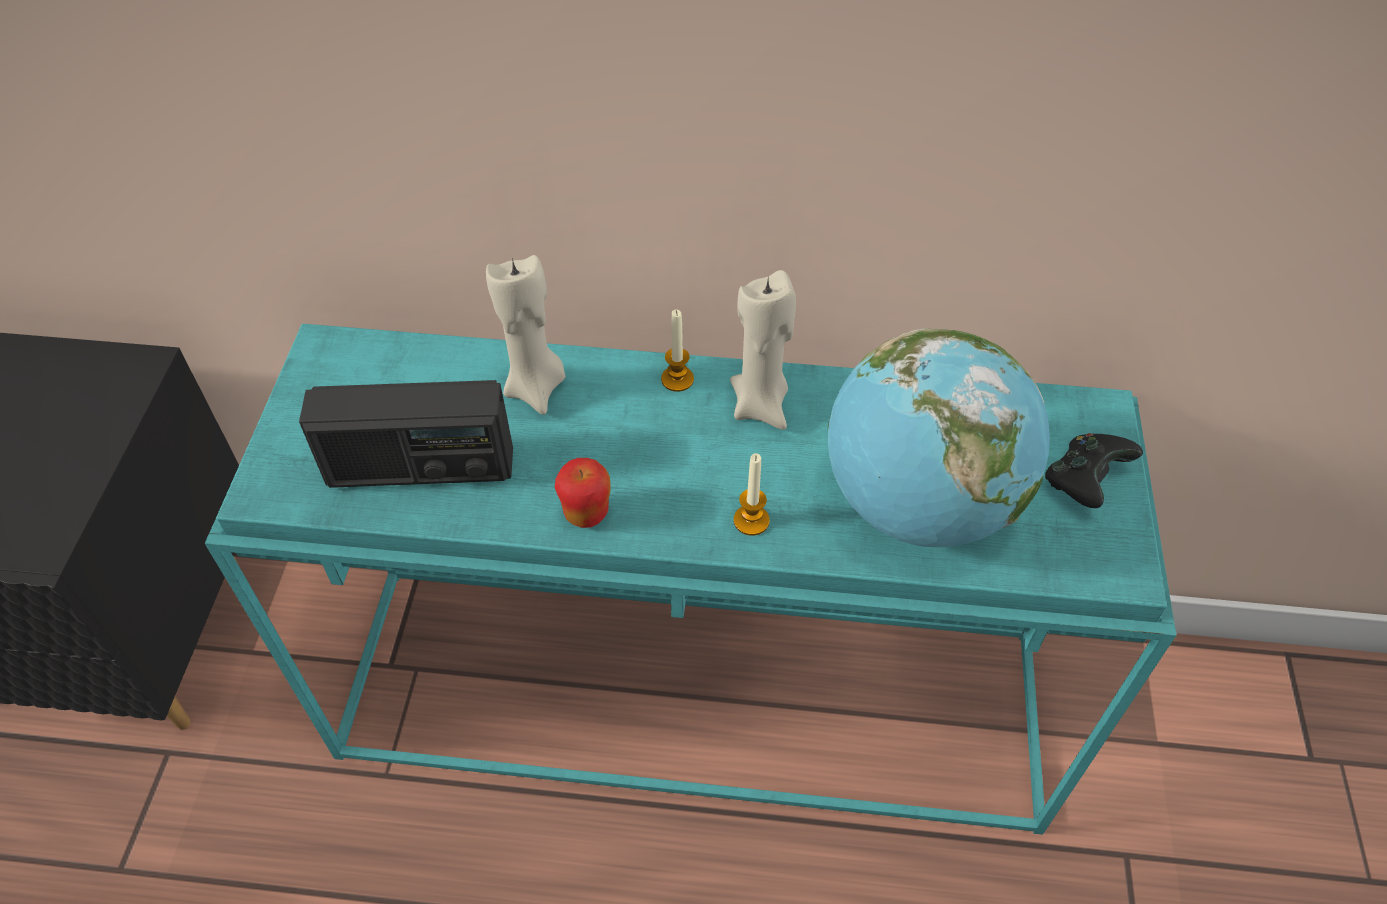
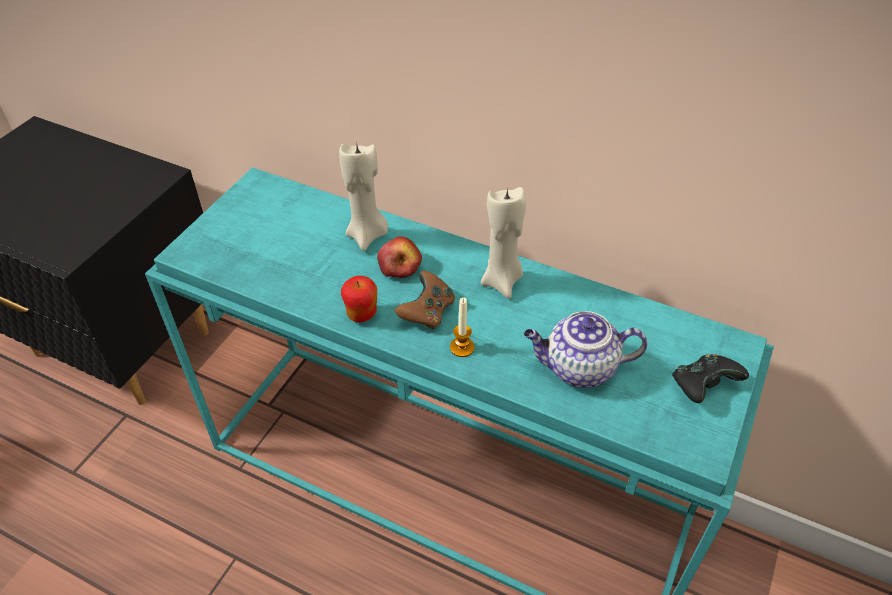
camera: 20 degrees right, 5 degrees down
(420, 467) = (278, 262): radio -> none
(606, 423) = (400, 266): none -> apple
(677, 379) = (456, 252): candle -> none
(678, 482) = (427, 312): none -> brown game controller
(919, 504) = (578, 368): globe -> teapot

